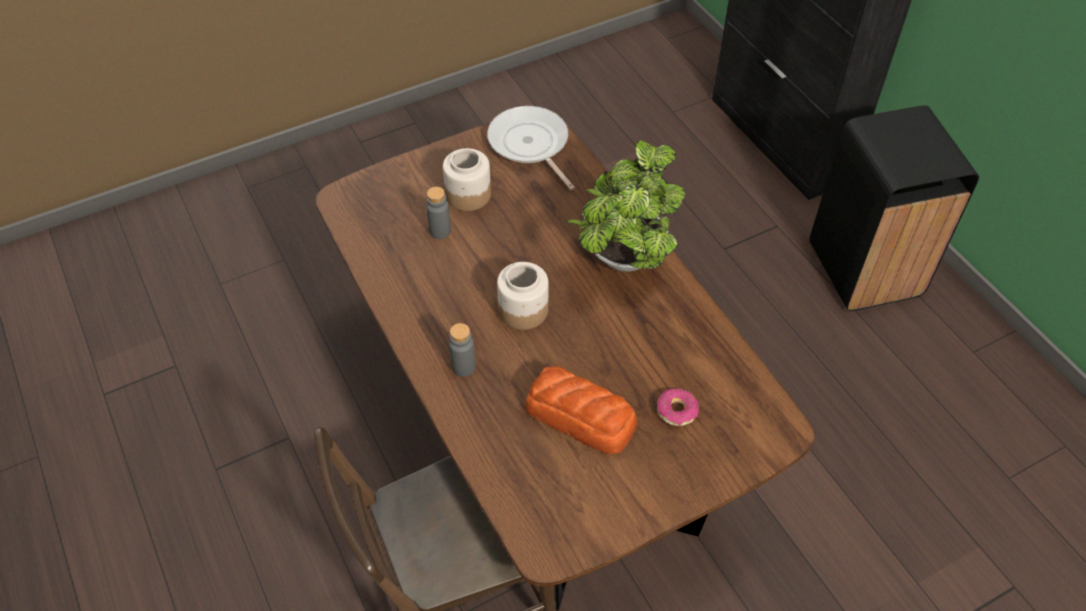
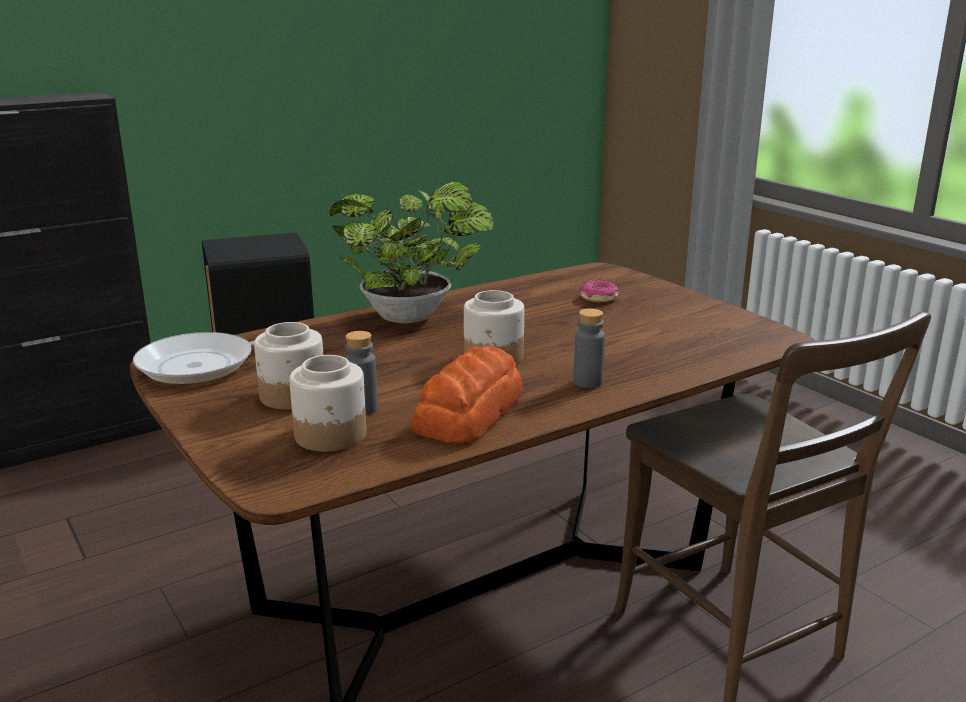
camera: 95 degrees left, 30 degrees down
(403, 217) = (331, 435): none -> jar
(581, 417) = (625, 330): bread -> bread (471, 412)

